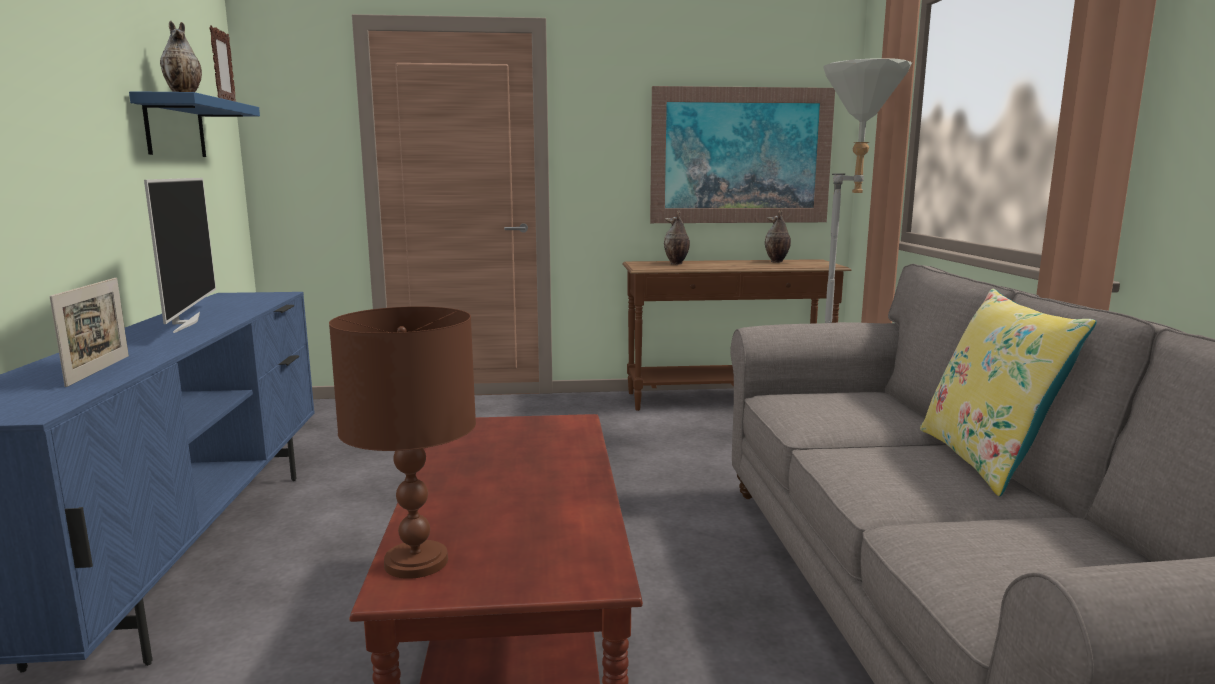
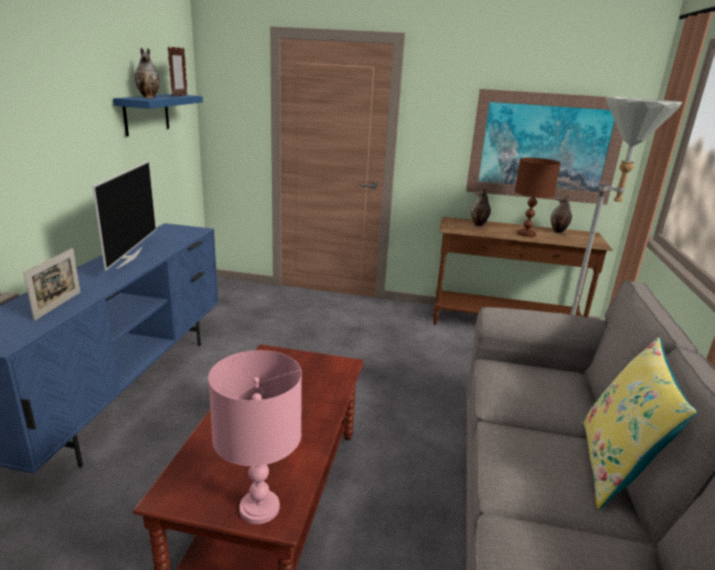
camera: 15 degrees right, 10 degrees up
(417, 561) = (186, 475): brown table lamp -> brown table lamp (526, 234)
(560, 573) = (259, 508): none -> pink table lamp

